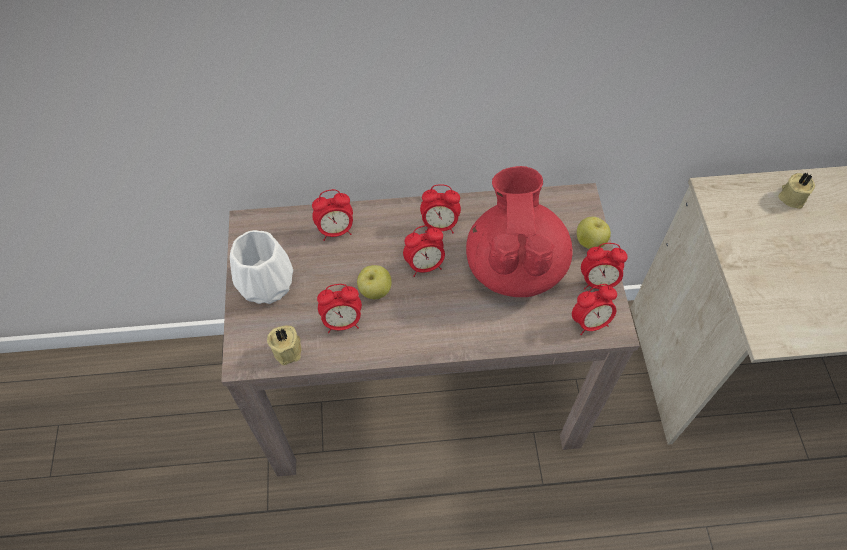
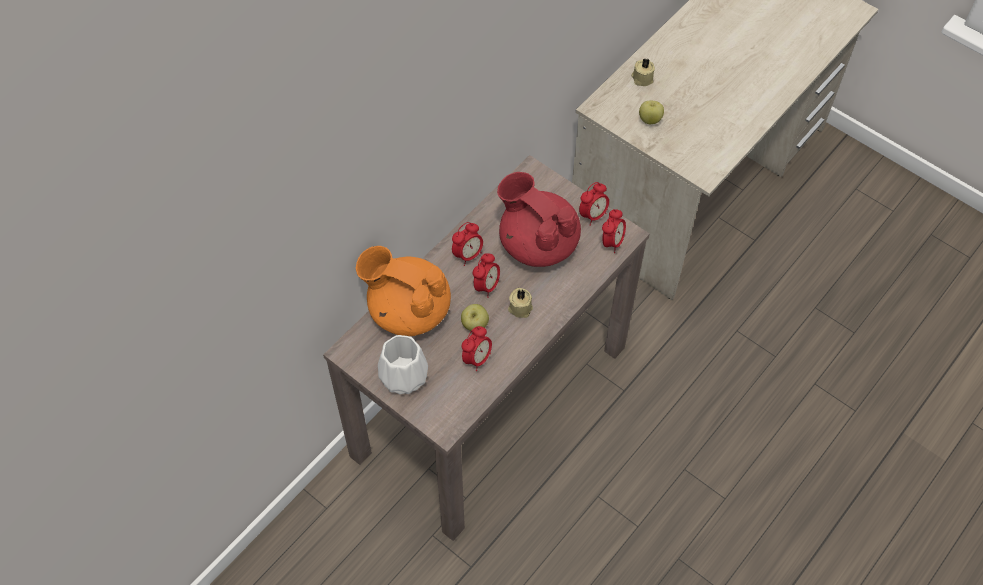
camera: 45 degrees left, 0 degrees up
(288, 349) = (464, 400): beige candle -> beige candle (520, 307)
(335, 231) = (408, 310): alarm clock -> orange teapot
(590, 242) = (564, 194): apple -> apple (650, 119)

